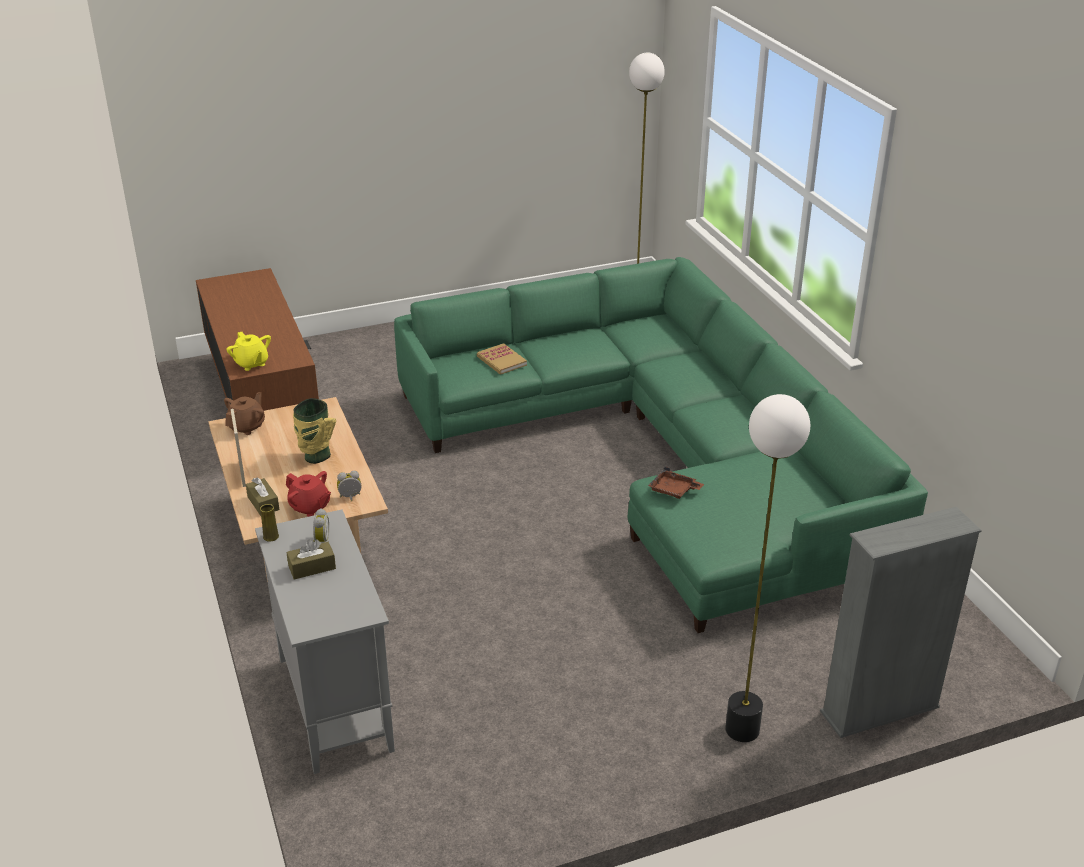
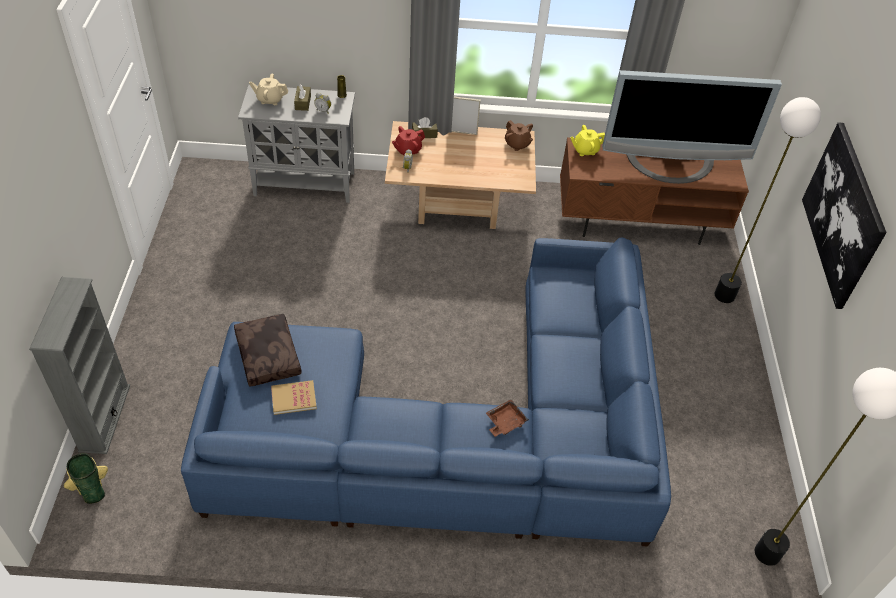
camera: 110 degrees right, 15 degrees up
(246, 311) = (671, 163): none -> television
(315, 456) = (462, 165): vase -> vase (93, 492)
(322, 603) = (270, 99): none -> beige teapot
(426, 115) = (843, 214): none -> picture
(501, 361) = (567, 310): book -> book (293, 398)
(661, 455) = (454, 433): green sofa -> blue sofa
(674, 490) = (327, 343): brown tray -> brown tray (505, 422)
(728, 523) = (269, 356): none -> brown pillow
(742, 729) = (150, 340): floor lamp -> floor lamp (725, 295)

